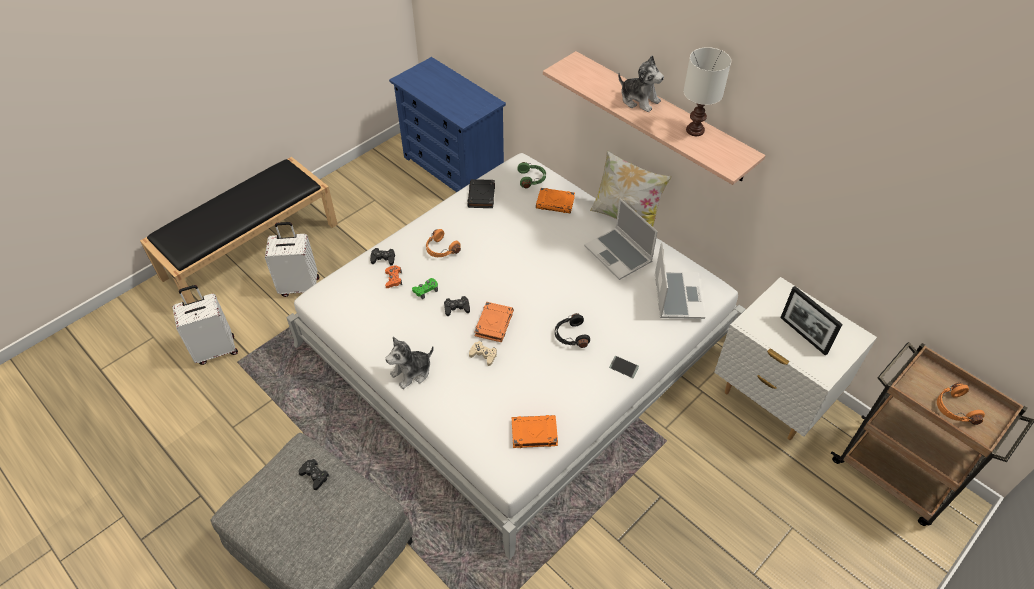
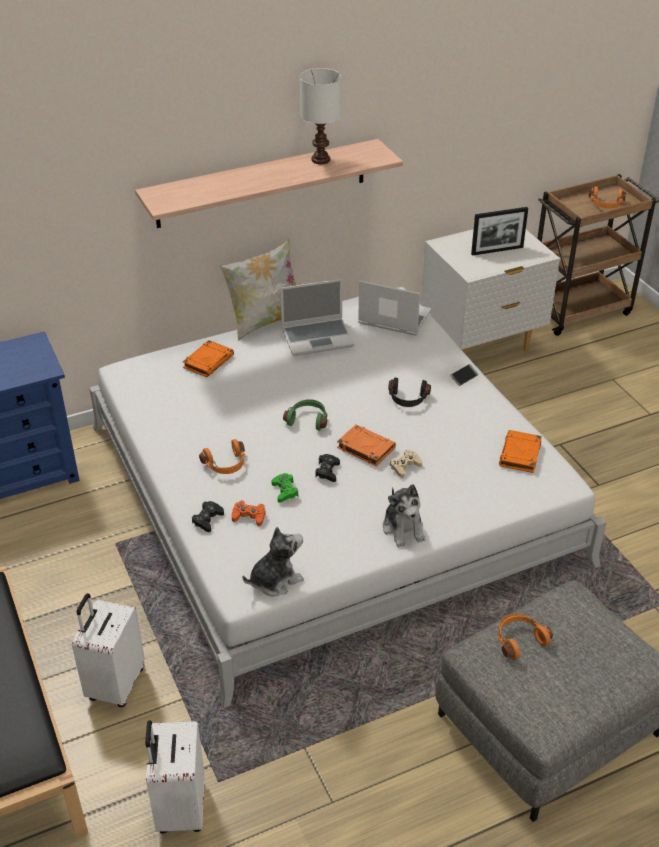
camera: 70 degrees left, 10 degrees down
(314, 475) = (519, 640): black game controller -> orange headphones
(481, 196) = (156, 414): black book -> none
(532, 179) = (156, 369): green headphones -> green headphones (308, 419)
(639, 100) = (252, 175): plush toy -> plush toy (275, 580)

